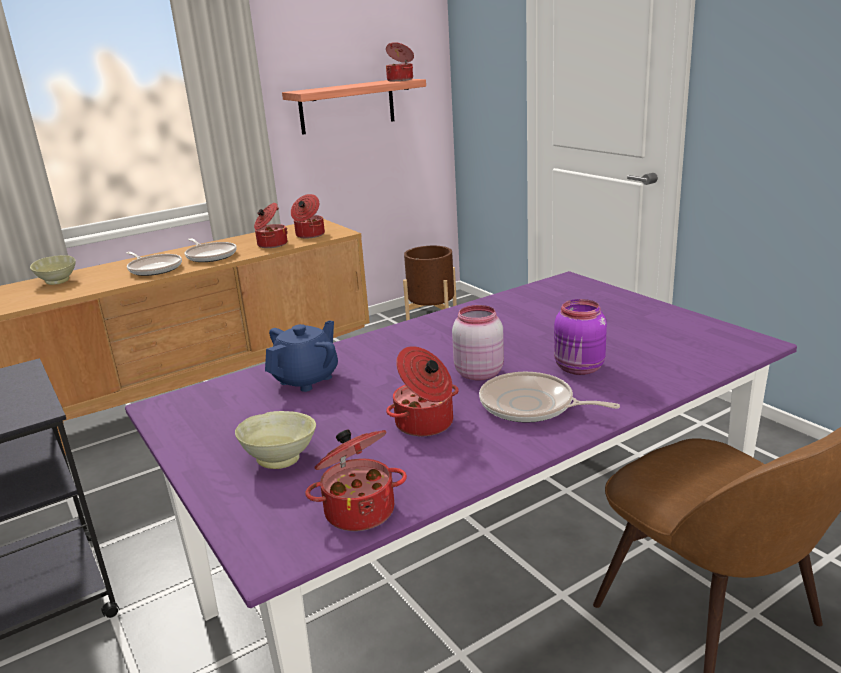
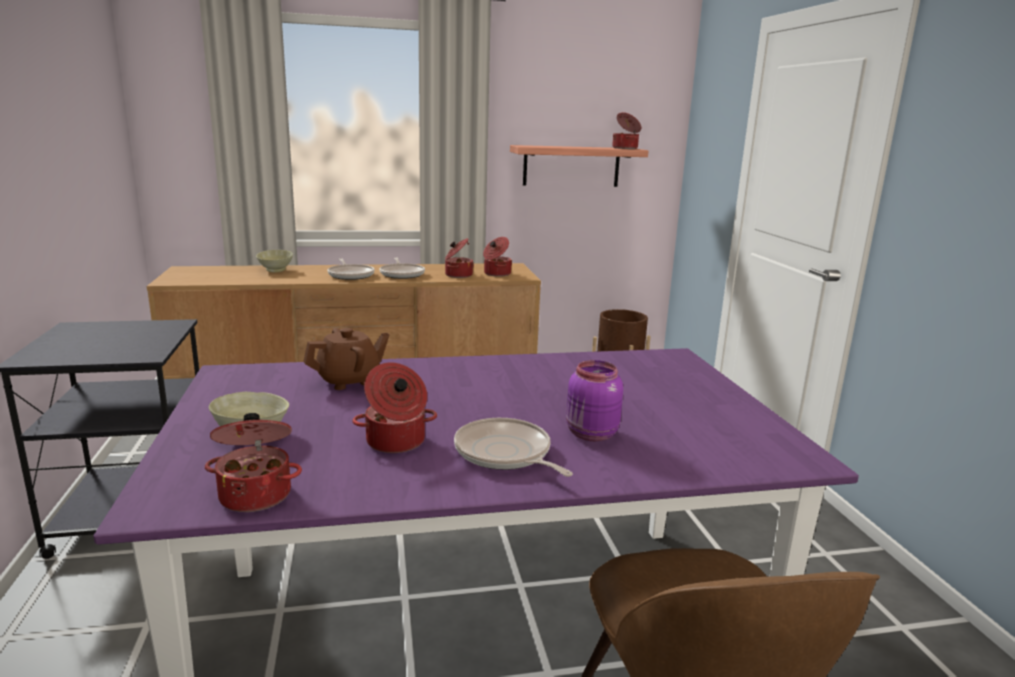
camera: 20 degrees right, 5 degrees down
(307, 379) = (349, 381): blue teapot -> brown teapot
(478, 373) = (493, 413): pink jar -> none

